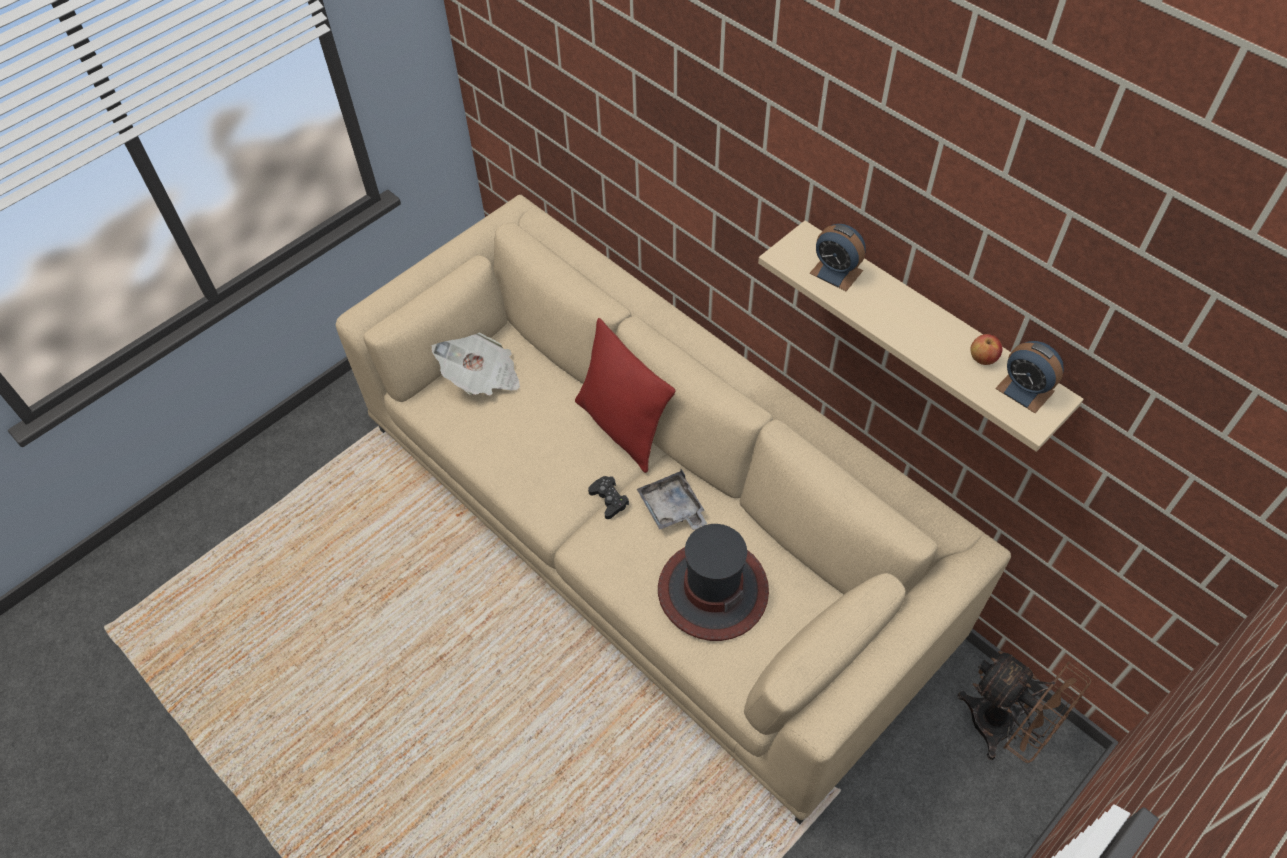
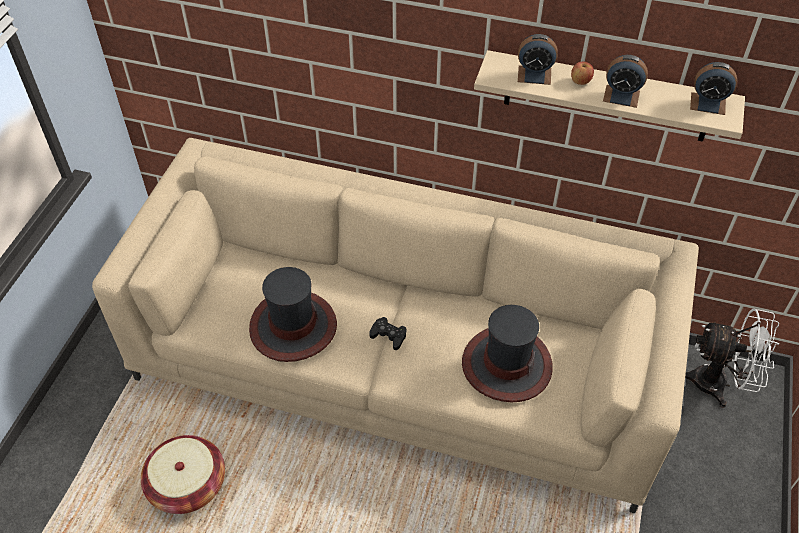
camera: 30 degrees left, 5 degrees down
(368, 560) = (188, 485): none -> basket
(481, 376) = (229, 288): newspaper -> none
(517, 446) = (292, 327): none -> hat
(622, 428) = (364, 281): red pillow -> none
(672, 509) = (440, 322): grey tray -> none
(921, 338) = (621, 96): none -> alarm clock
(982, 358) = (668, 94): apple -> apple (580, 81)
(1004, 729) = (718, 384): brown fan -> white fan

